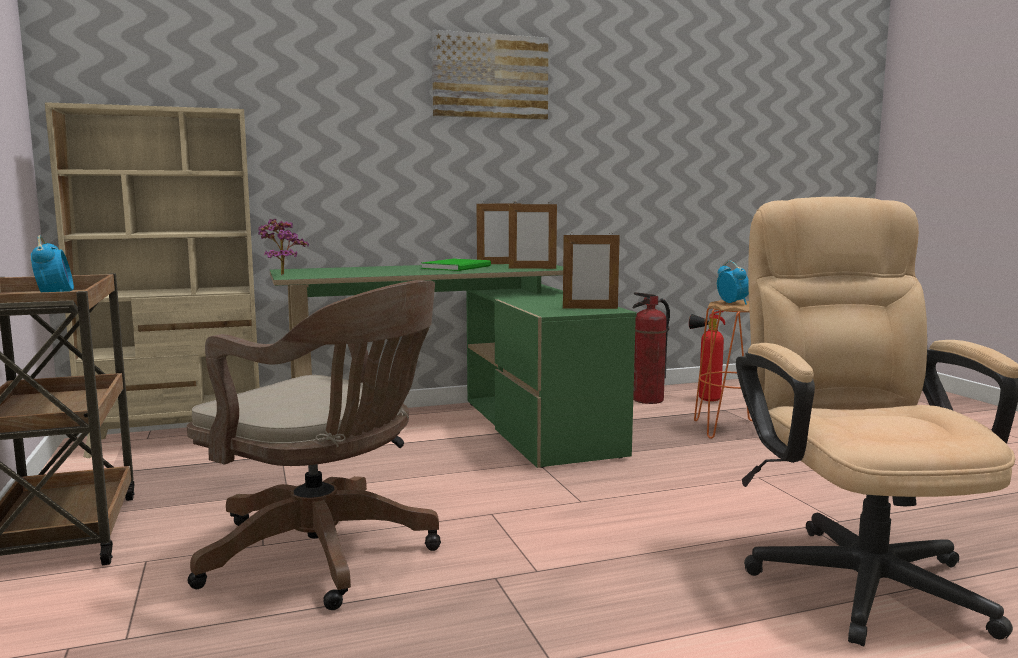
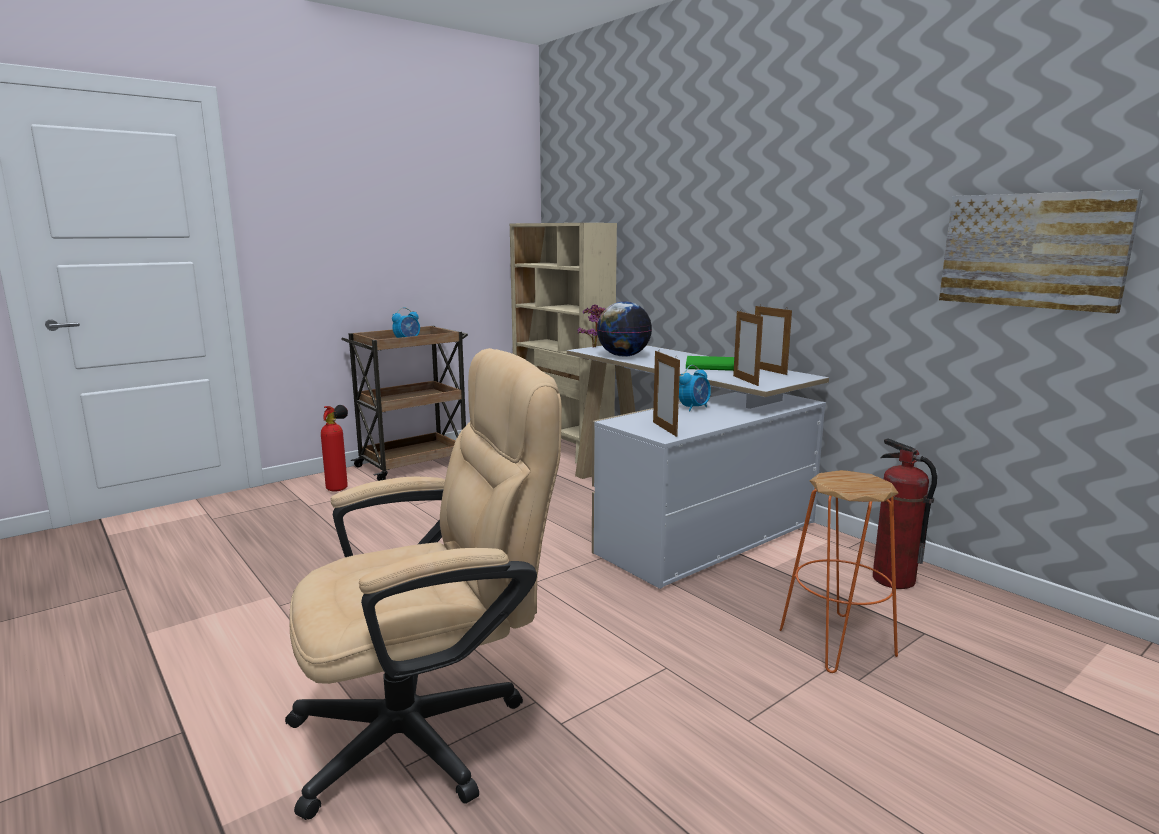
camera: 70 degrees right, 5 degrees up
(327, 555) = (405, 522): brown office chair -> none
(358, 274) = (623, 356): none -> globe
(462, 426) = (678, 511): green desk -> white desk
(490, 77) = (797, 170): picture -> picture (1032, 250)
(704, 400) = (953, 616): fire extinguisher -> fire extinguisher (339, 488)
(732, 303) = (846, 479): alarm clock -> alarm clock (694, 408)

